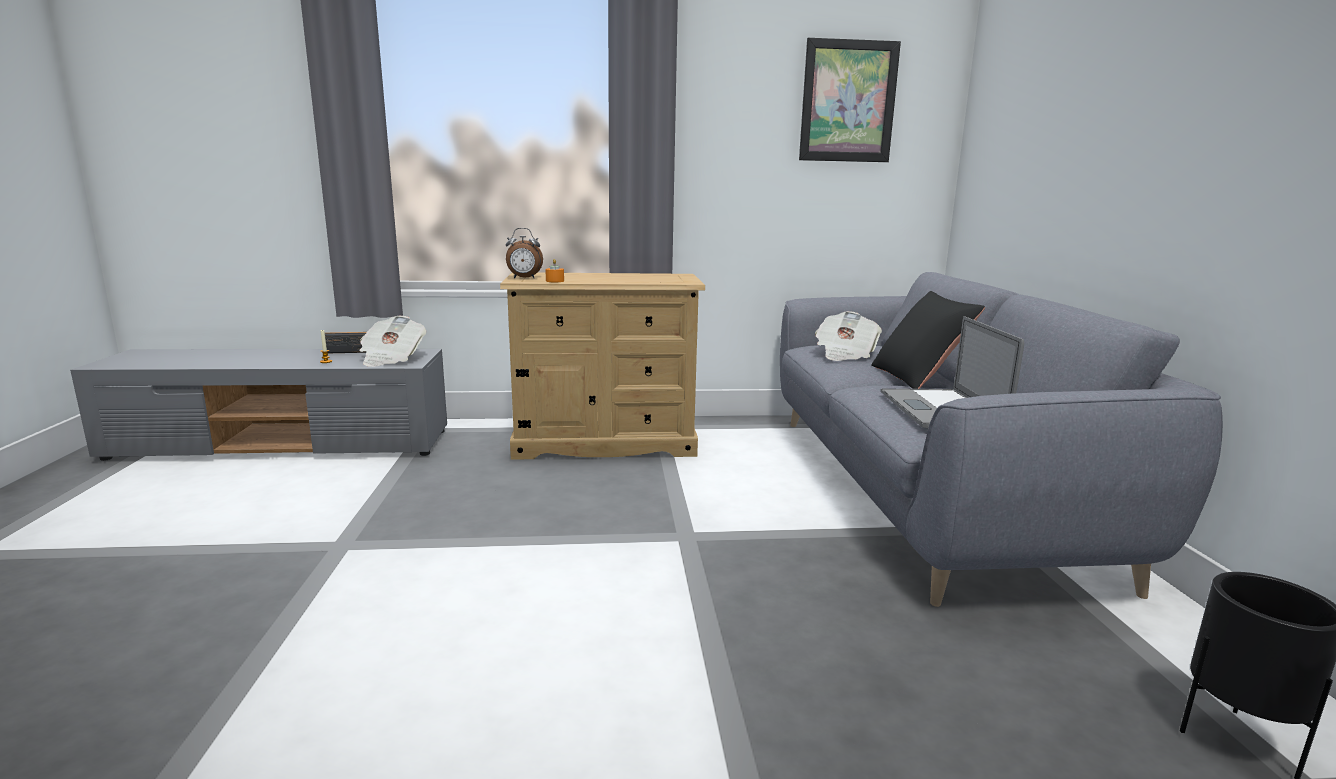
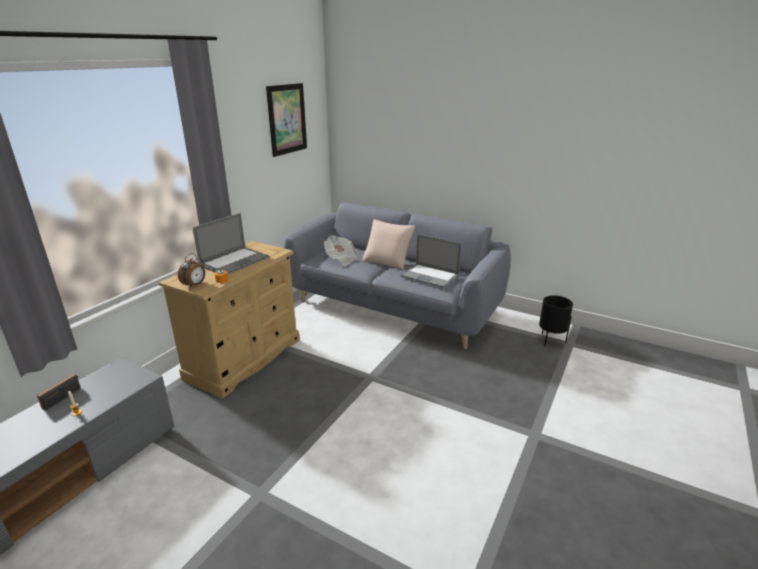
camera: 55 degrees left, 10 degrees up
(391, 359) = (117, 382): newspaper -> none
(616, 277) = (235, 261): none -> laptop
(918, 377) = (388, 261): black pillow -> beige pillow

